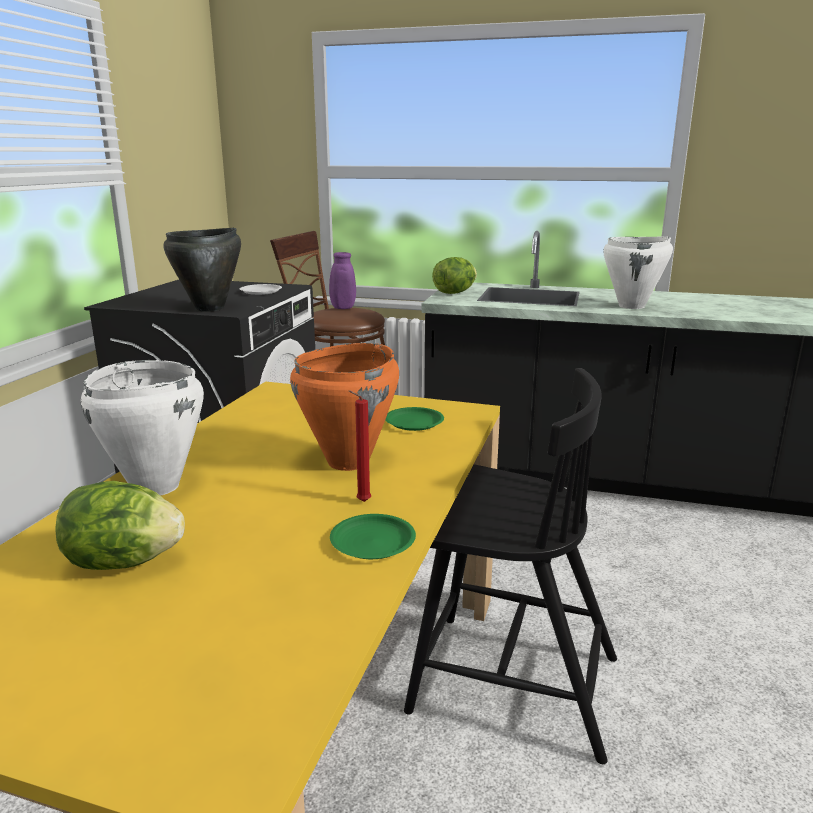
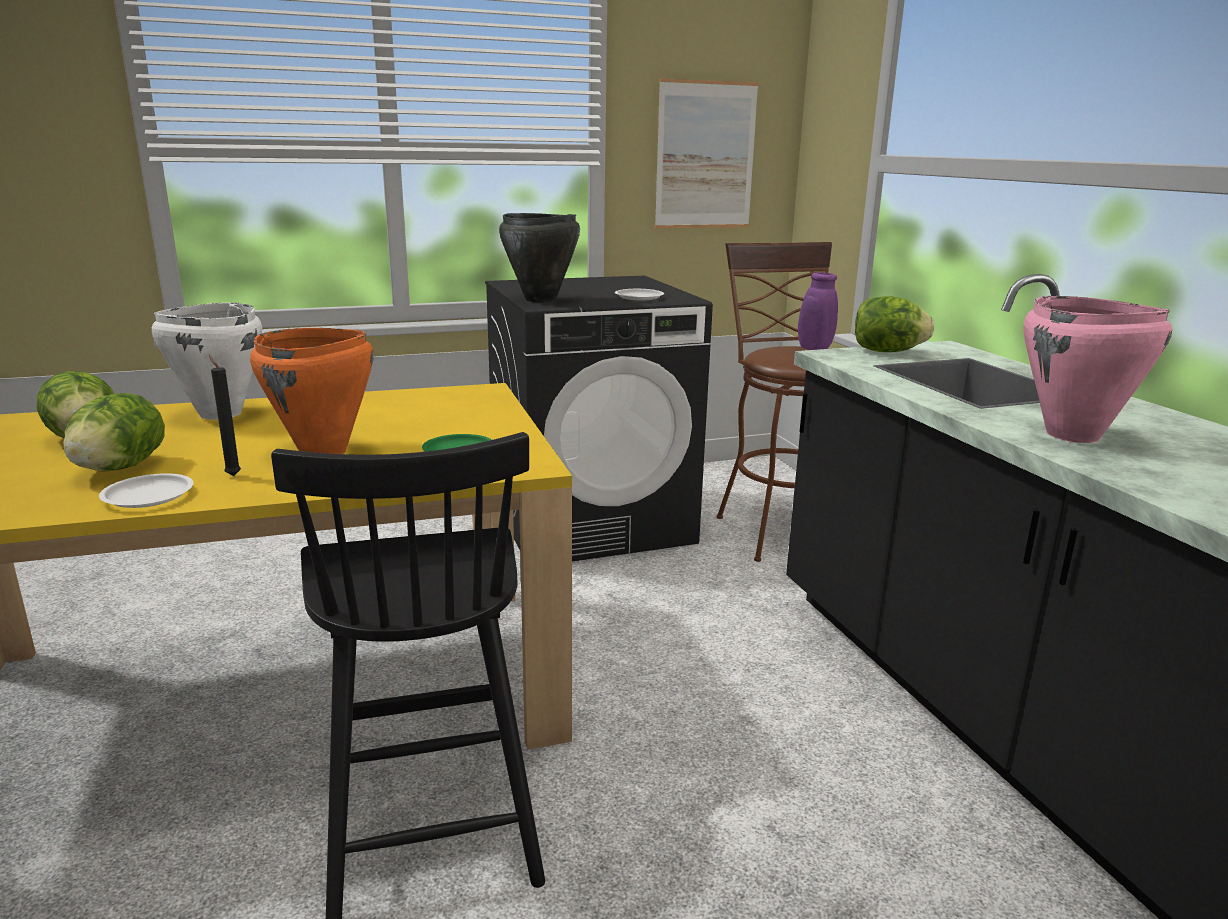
camera: 55 degrees right, 0 degrees up
(179, 171) = (705, 156): none -> picture
(266, 550) = (120, 468): none -> lettuce
(361, 502) = (232, 475): red candle -> black candle
(372, 542) = (147, 496): green plate -> white plate
(632, 306) = (1072, 435): white cooking pot -> pink cooking pot

